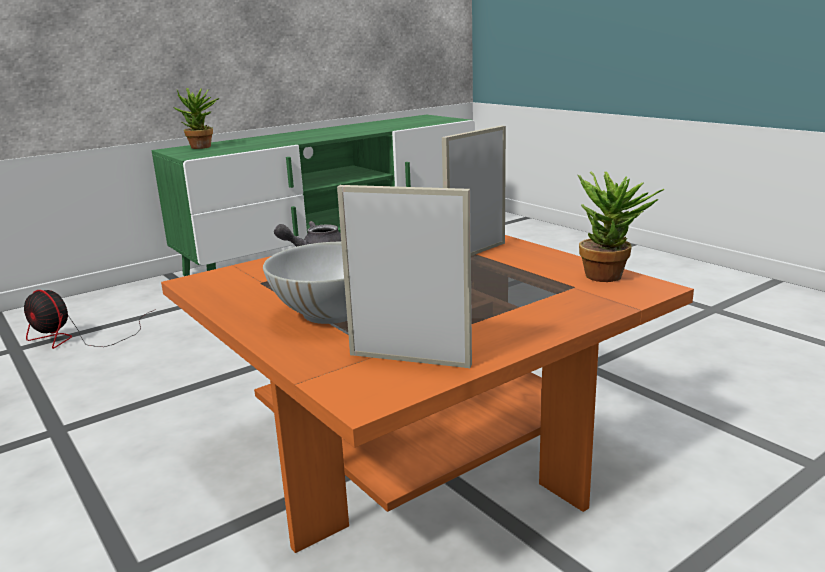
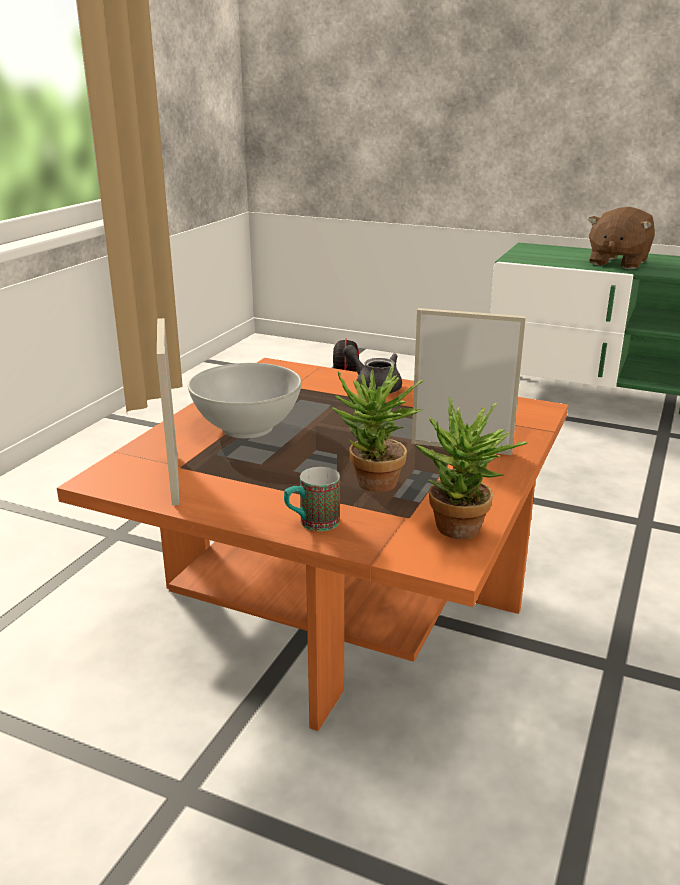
camera: 60 degrees right, 5 degrees up
(202, 147) = (553, 252): potted plant -> potted plant (373, 486)
(265, 142) = (617, 262): none -> brown plush toy
(559, 317) = (312, 524): none -> mug

